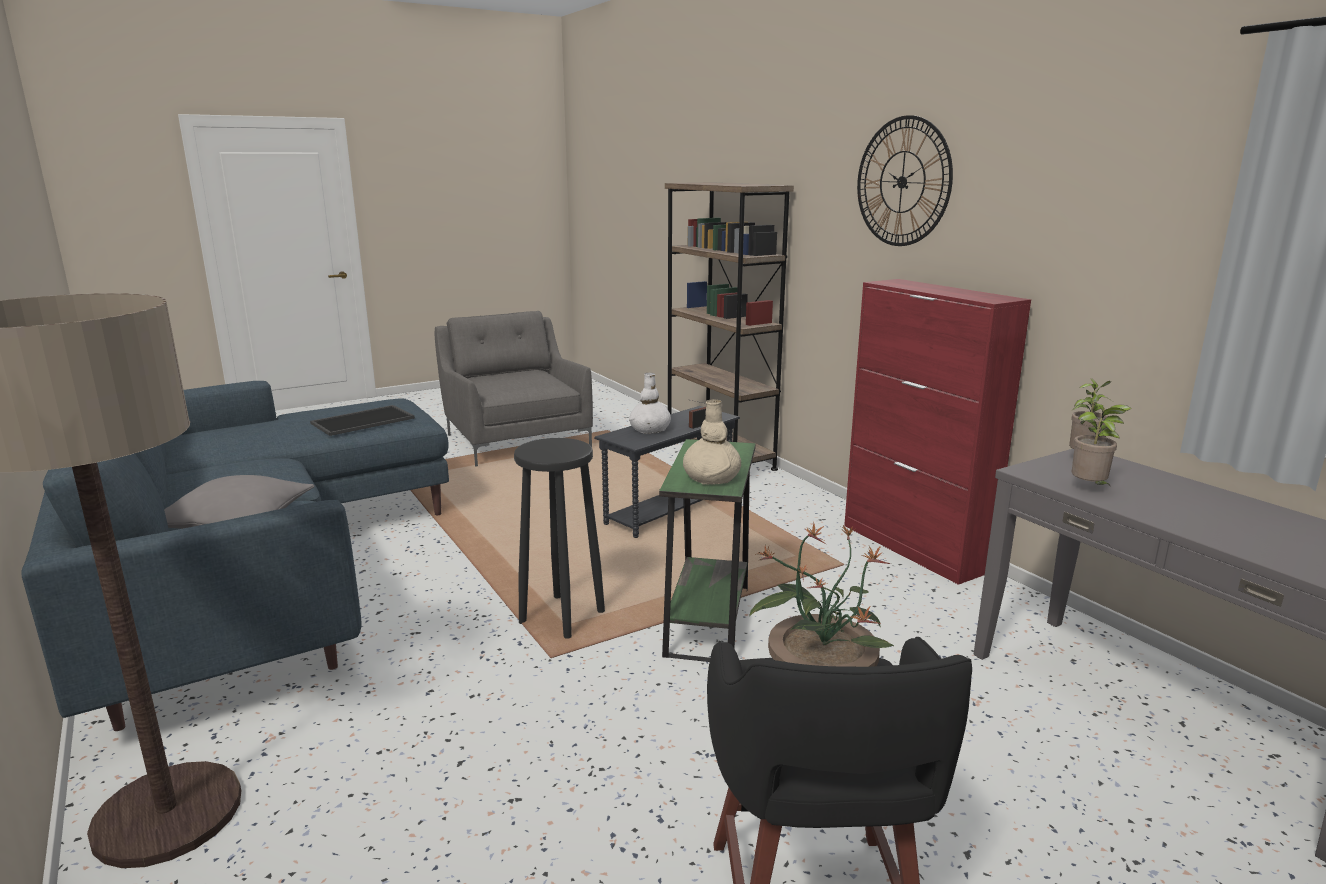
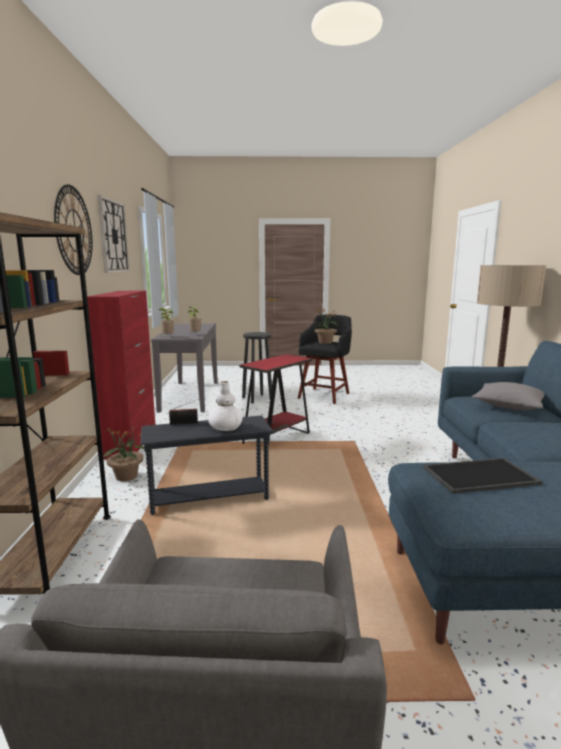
camera: 150 degrees left, 5 degrees down
(561, 617) = (340, 453): black stool -> black stool (257, 399)
(708, 621) = (276, 438): green side table -> red side table
(712, 477) = (285, 358): beige vase -> none
(798, 508) = (126, 476): none -> potted plant
(1053, 185) = (113, 236): none -> wall clock

